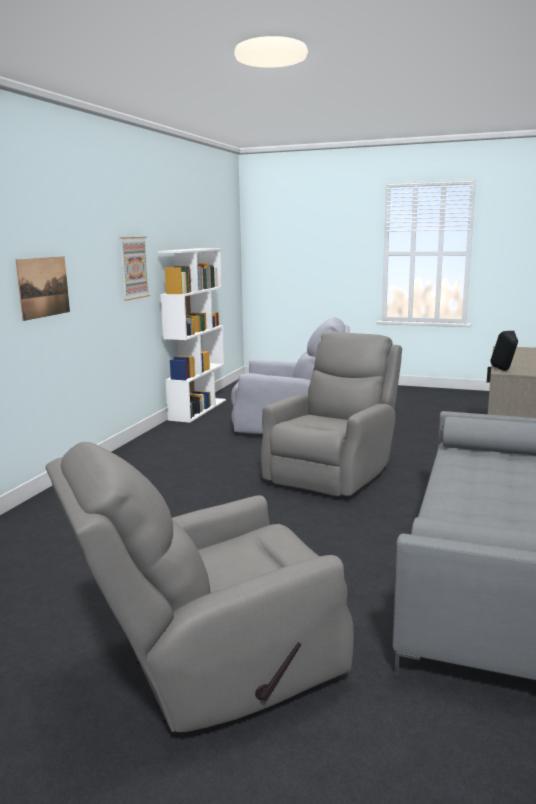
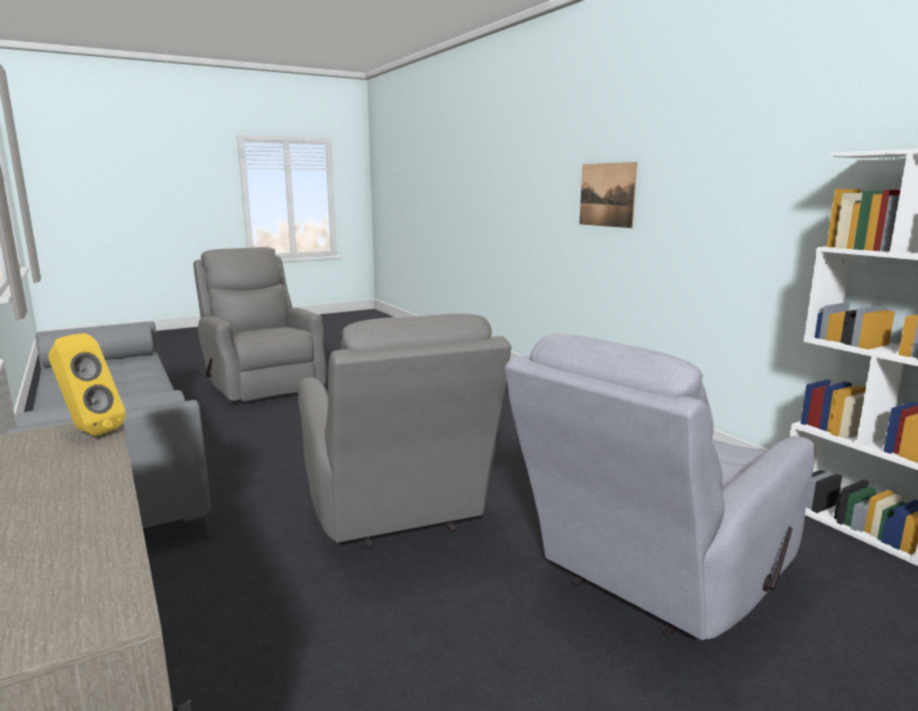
camera: 130 degrees right, 0 degrees up
(134, 267) = (776, 184): picture -> none
(210, 669) = (262, 383): grey armchair -> grey armchair turned 45 degrees counterclockwise
(504, 370) = (89, 431): black speaker -> yellow speaker

